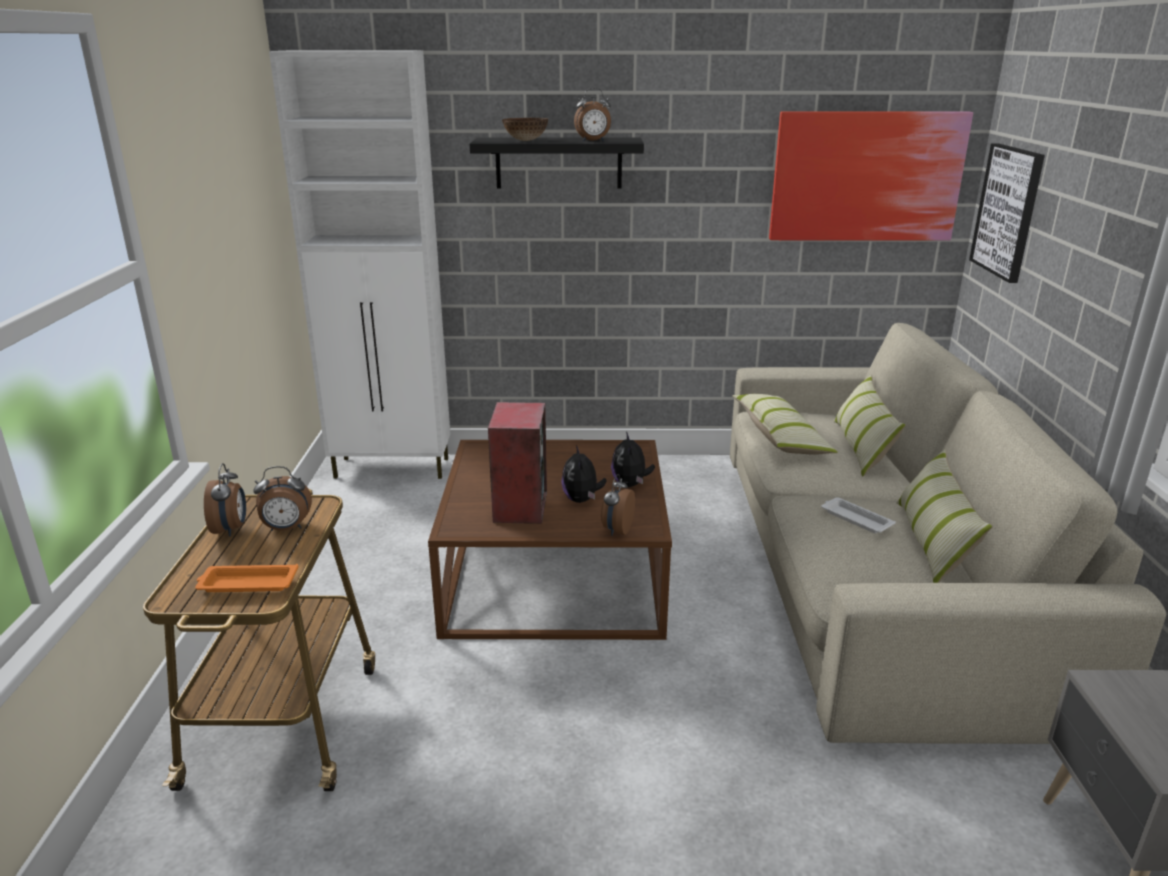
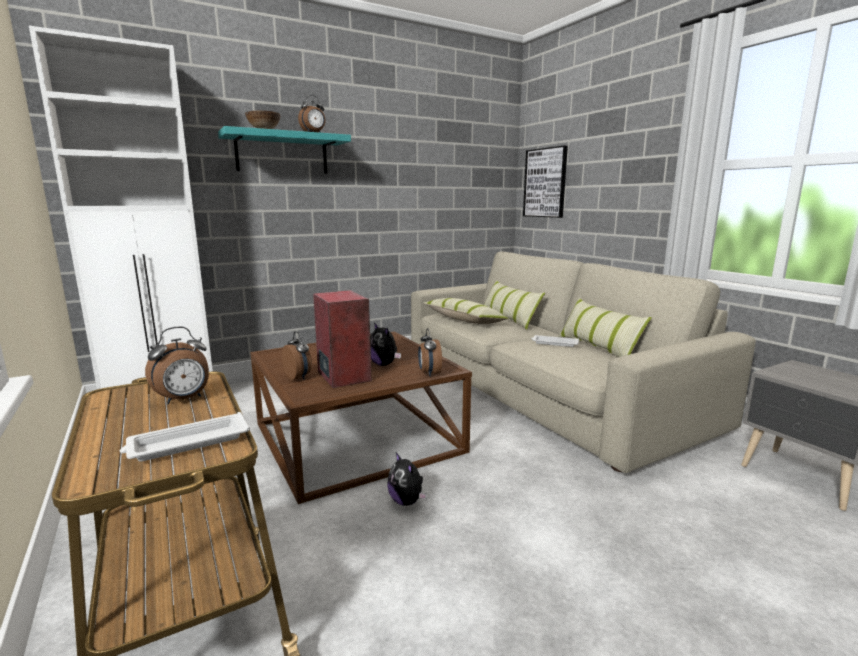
camera: 30 degrees left, 10 degrees down
(231, 529) = (115, 411): alarm clock -> alarm clock (299, 377)
(247, 584) = (187, 443): orange tray -> white tray
(558, 163) = (282, 154): black shelf -> turquoise shelf
(630, 484) = (407, 352): plush toy -> plush toy (407, 501)
(866, 177) = (465, 170): picture -> none

